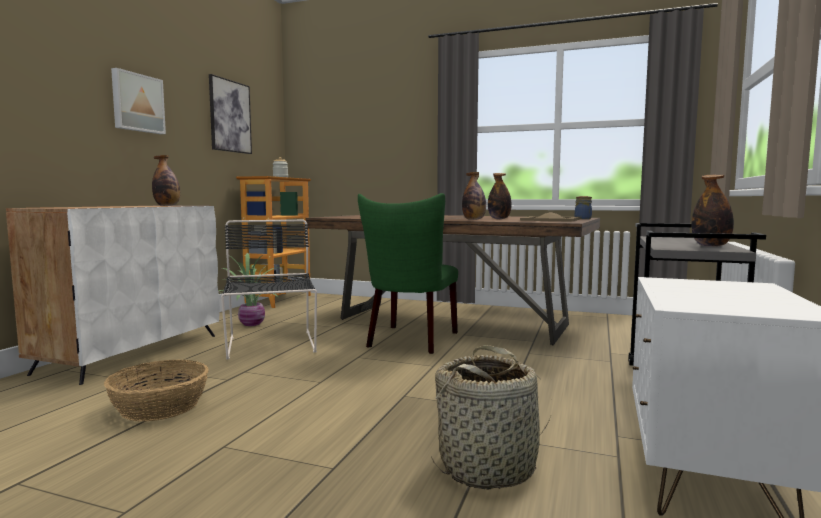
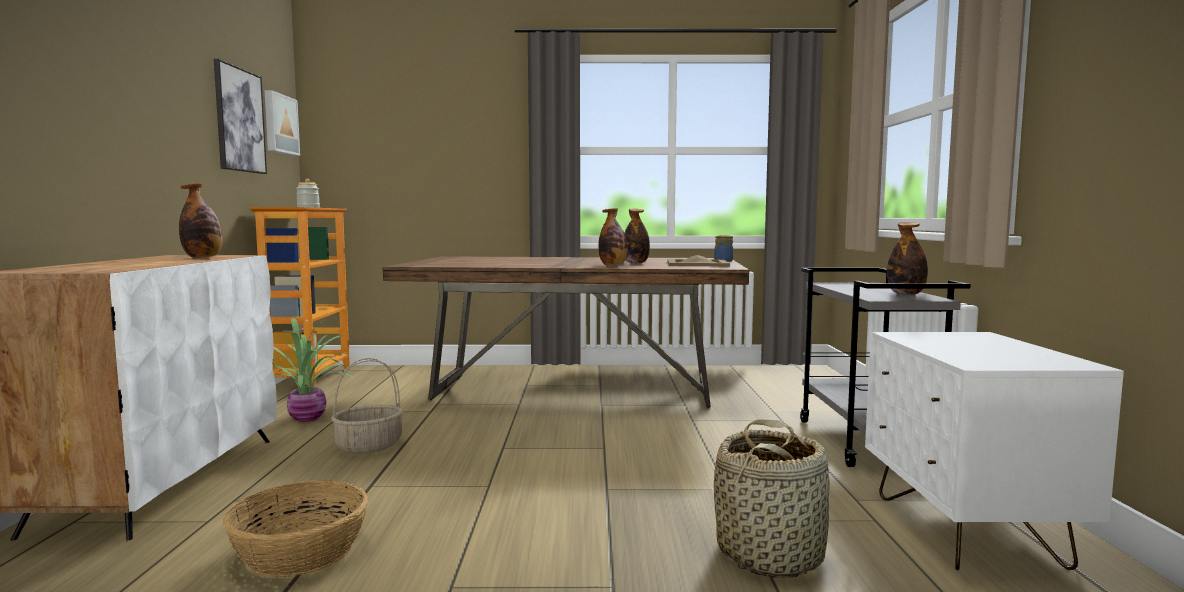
camera: 20 degrees left, 0 degrees up
(137, 103) = (130, 101): picture -> picture (279, 124)
(271, 345) = (369, 446): black chair -> basket
(410, 341) = (546, 420): green chair -> none

